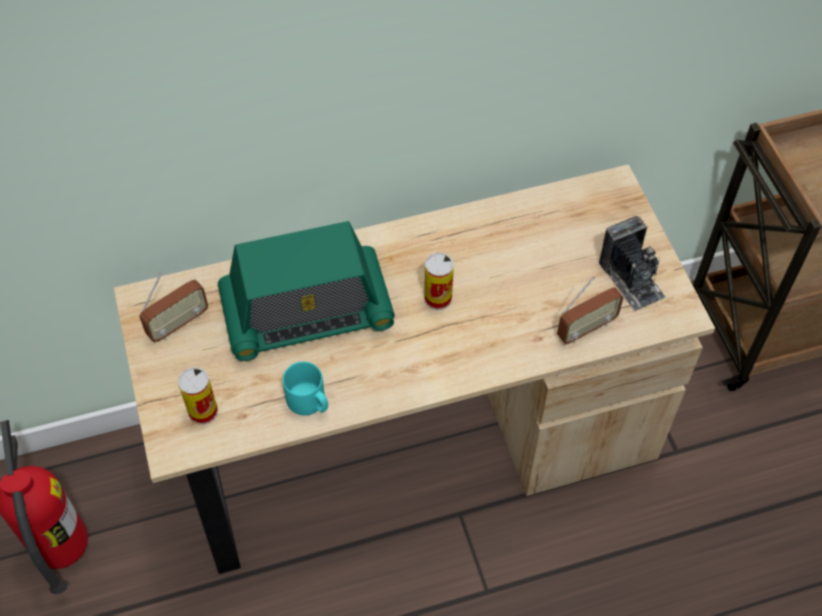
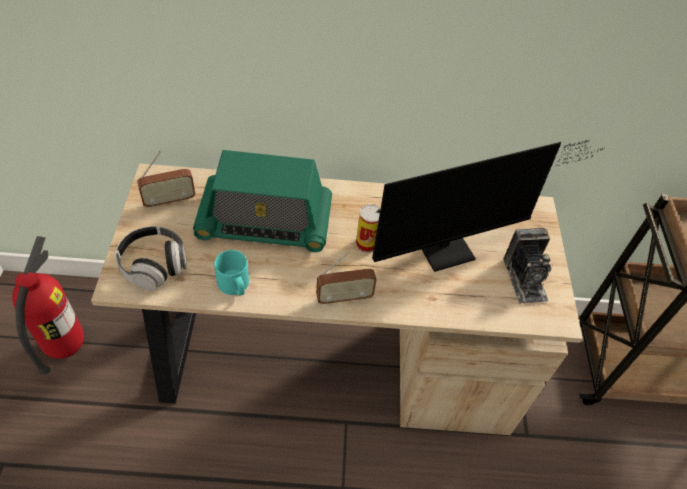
camera: 15 degrees right, 5 degrees down
(203, 411) = (154, 266): can -> headphones
(538, 268) = (453, 247): none -> monitor
(586, 329) = (474, 304): radio -> radio (344, 298)

